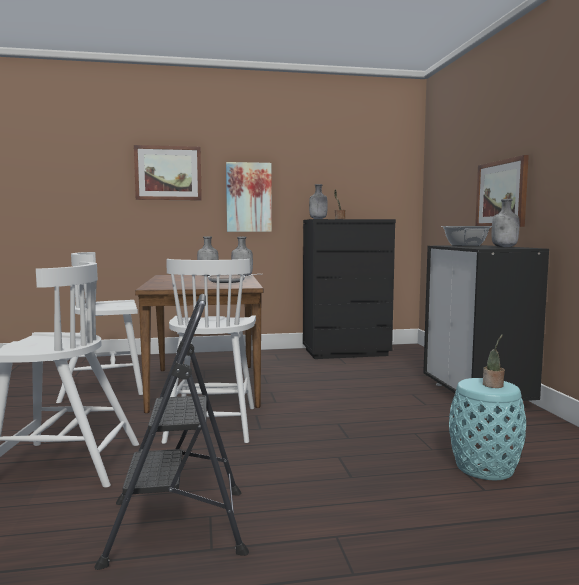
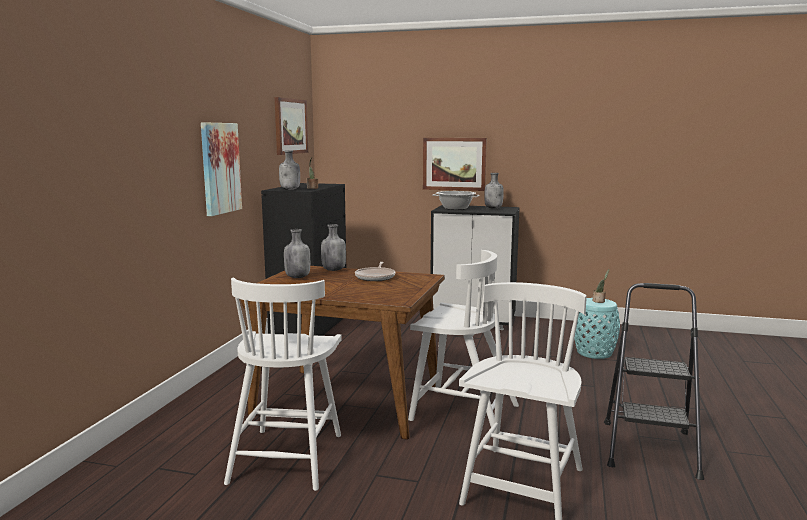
camera: 65 degrees left, 5 degrees up
(168, 173) = (151, 140): picture -> picture (290, 126)

